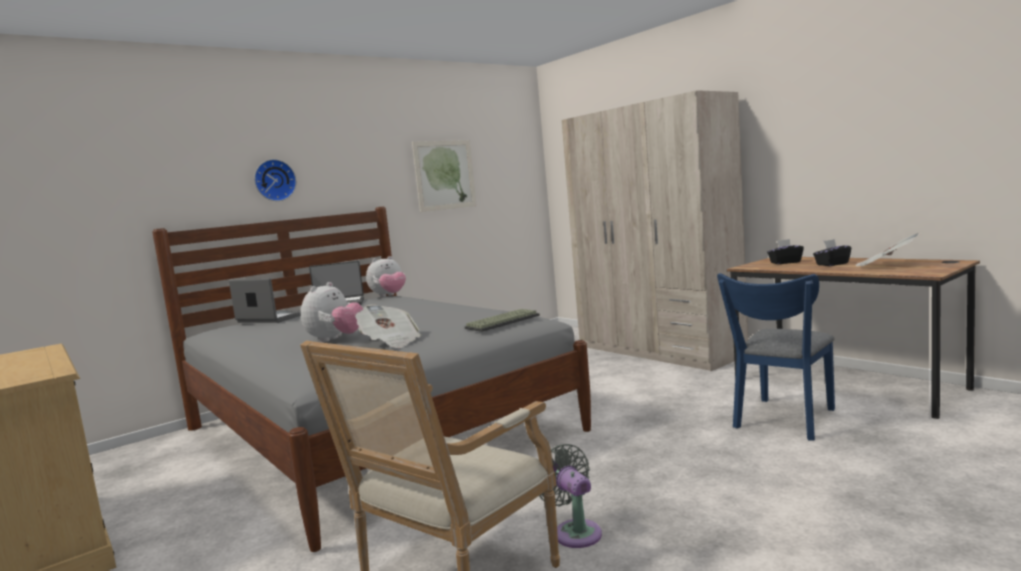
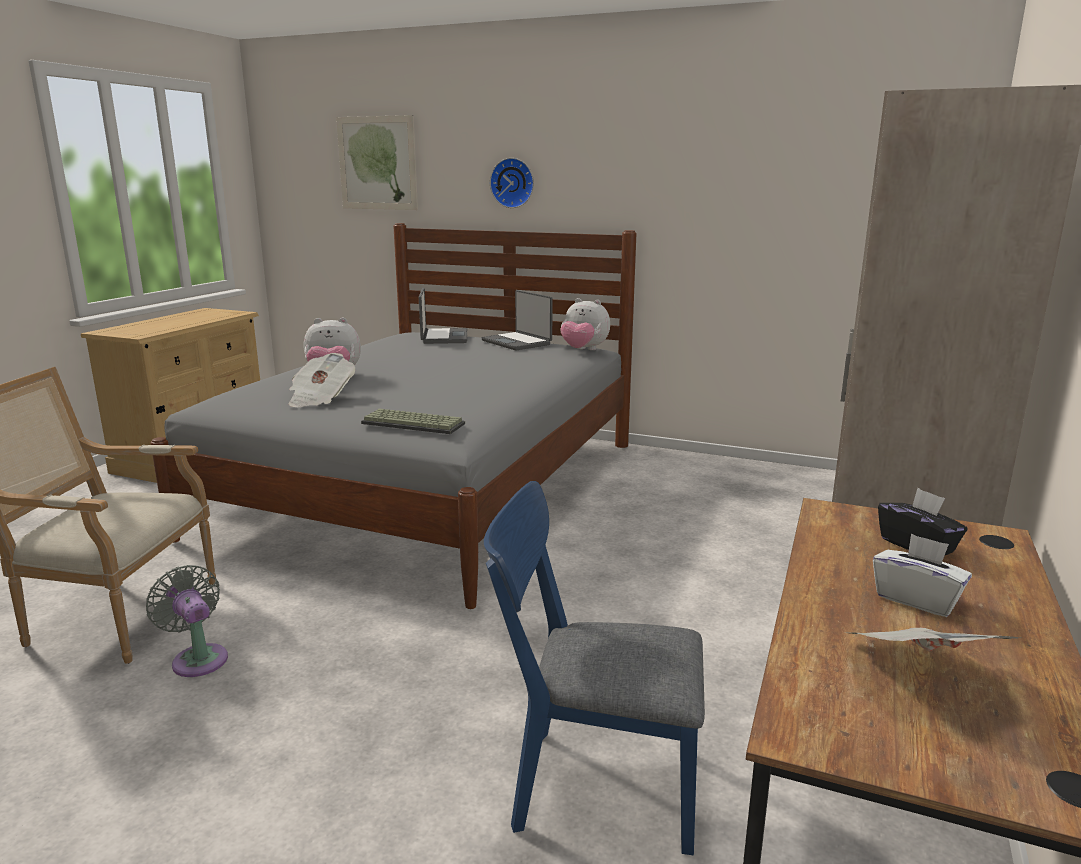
camera: 60 degrees right, 10 degrees up
(445, 175) = (752, 194): picture -> picture (377, 163)
(575, 532) = (198, 658): grey fan -> grey fan turned 75 degrees counterclockwise
(832, 264) = (917, 599): black tissue box -> white tissue box

